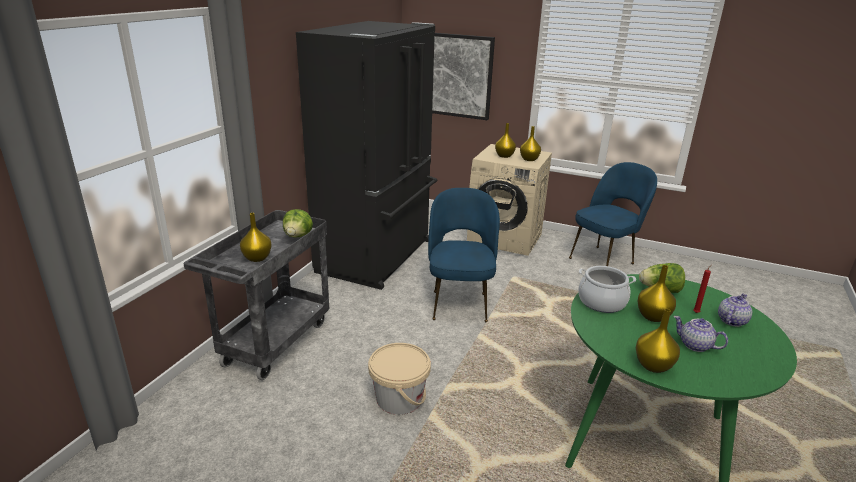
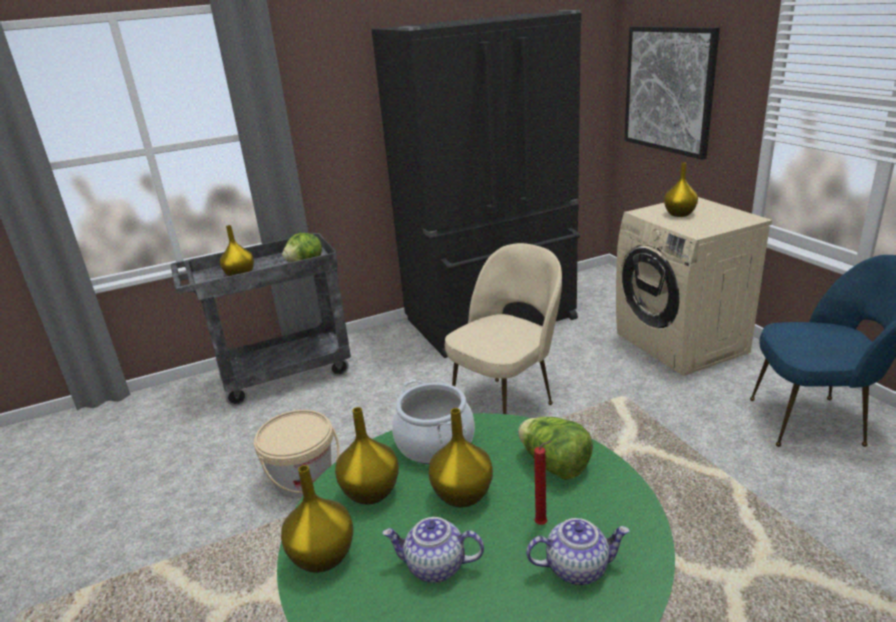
camera: 45 degrees right, 0 degrees up
(460, 303) = (507, 404): blue chair -> beige chair
(529, 159) = (709, 224): yellow vase -> yellow vase (370, 493)
(694, 345) = (435, 567): teapot -> teapot turned 75 degrees counterclockwise

